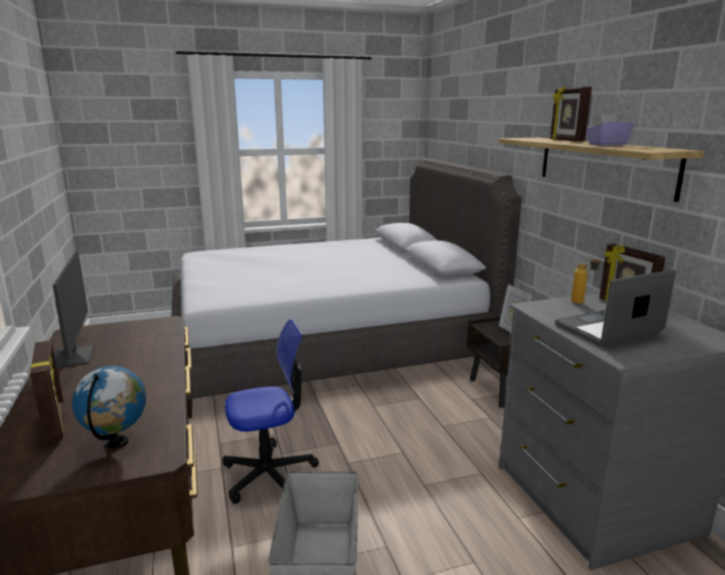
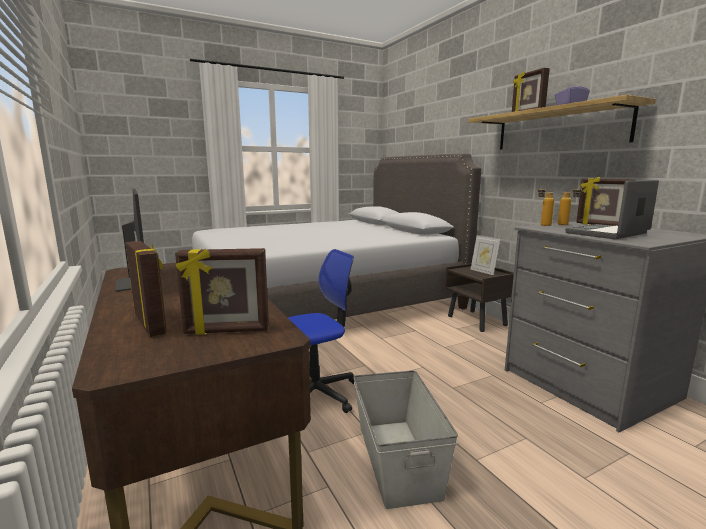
camera: 10 degrees left, 5 degrees down
(117, 442) = (227, 331): globe -> picture frame
(549, 301) = (542, 225): none -> bottle

